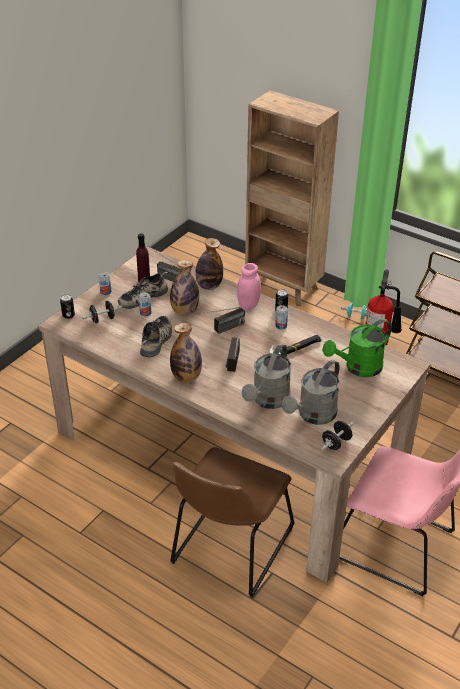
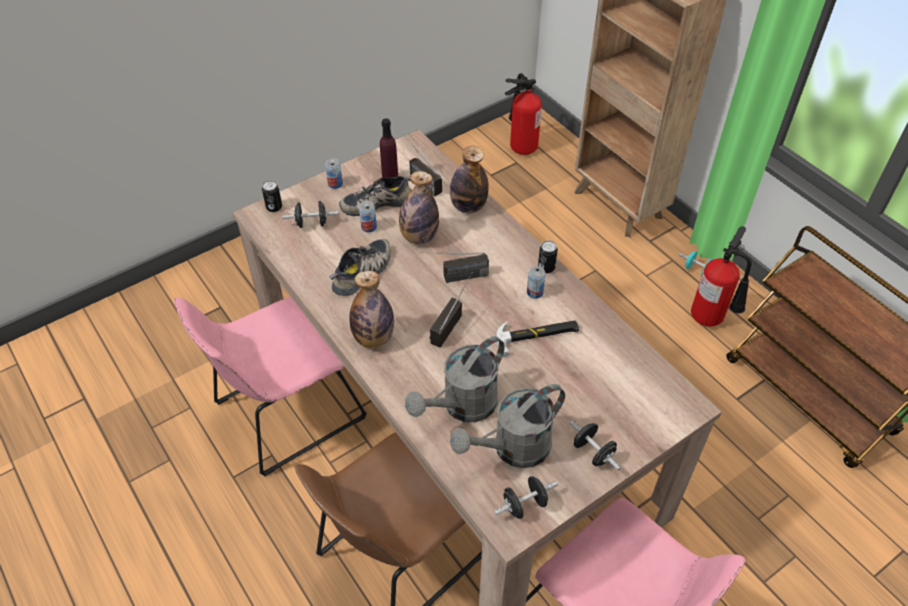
camera: 20 degrees right, 10 degrees up
(99, 481) = (284, 413): none -> pink chair
(193, 263) = (520, 146): none -> fire extinguisher
(248, 305) = (506, 248): pink jar -> none
(358, 368) = (611, 389): green watering can -> none
(364, 404) = (593, 452): none -> black dumbbell

